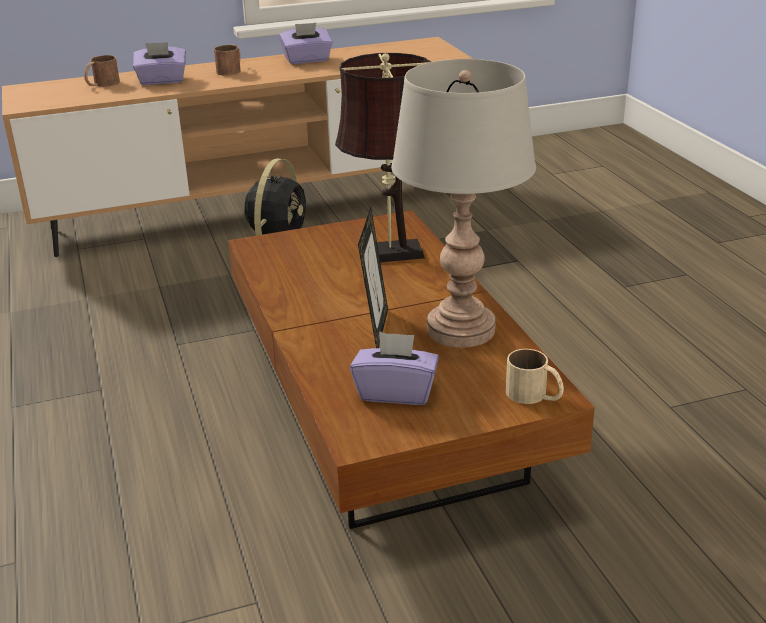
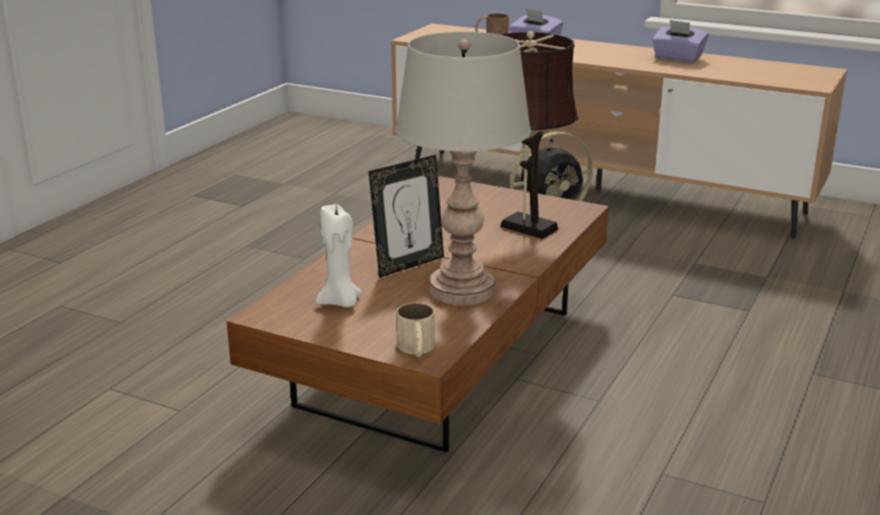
camera: 45 degrees right, 5 degrees down
(231, 70) = (601, 50): brown mug -> none
(396, 392) = (341, 302): purple tissue box -> white candle

